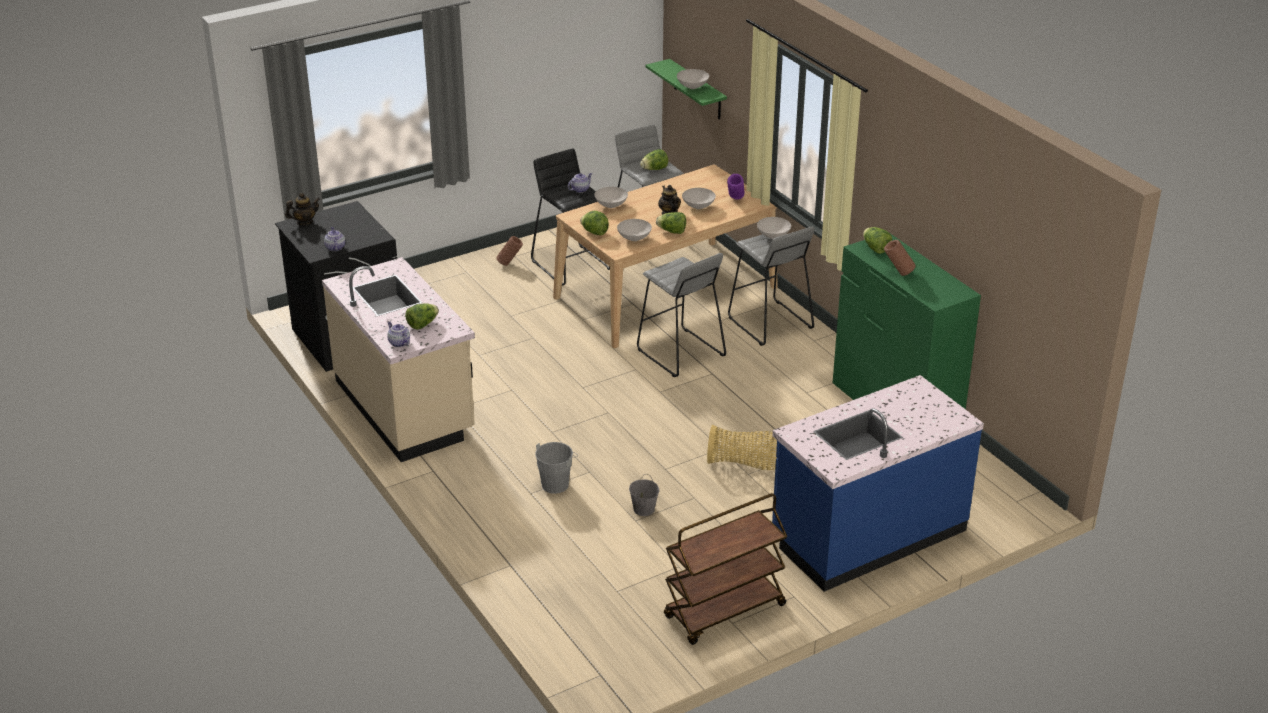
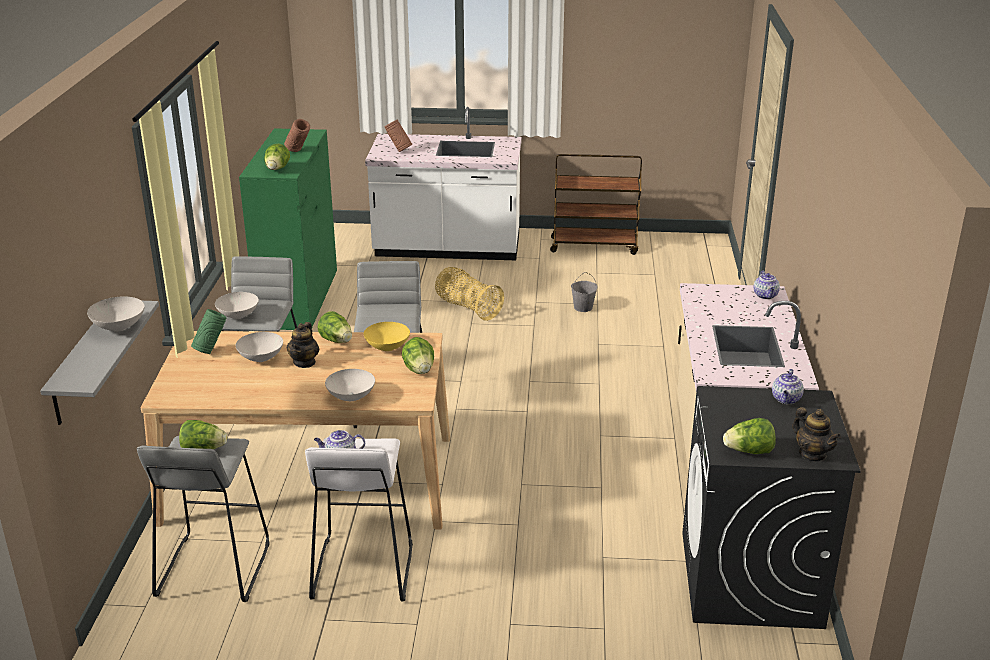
camera: 145 degrees left, 5 degrees down
(304, 222) = (812, 454): teapot -> teapot turned 135 degrees counterclockwise
(422, 324) = (728, 304): lettuce -> lettuce (749, 451)
(510, 263) = (437, 611): brown vase -> brown vase (398, 150)
(557, 483) = (634, 345): grey bucket -> none
(571, 265) = (362, 570): black stool -> white stool
(633, 238) = (388, 348): white bowl -> yellow bowl
(697, 90) = (82, 363): green shelf -> grey shelf
(735, 200) = (211, 350): purple vase -> green vase
(867, 534) = (447, 248): blue counter -> white counter

